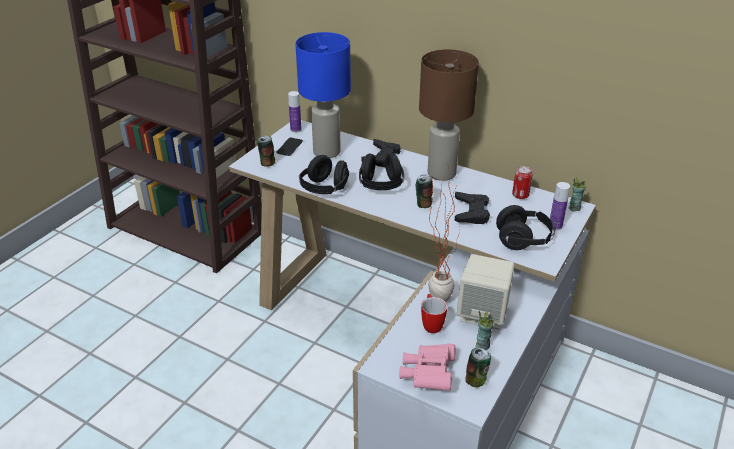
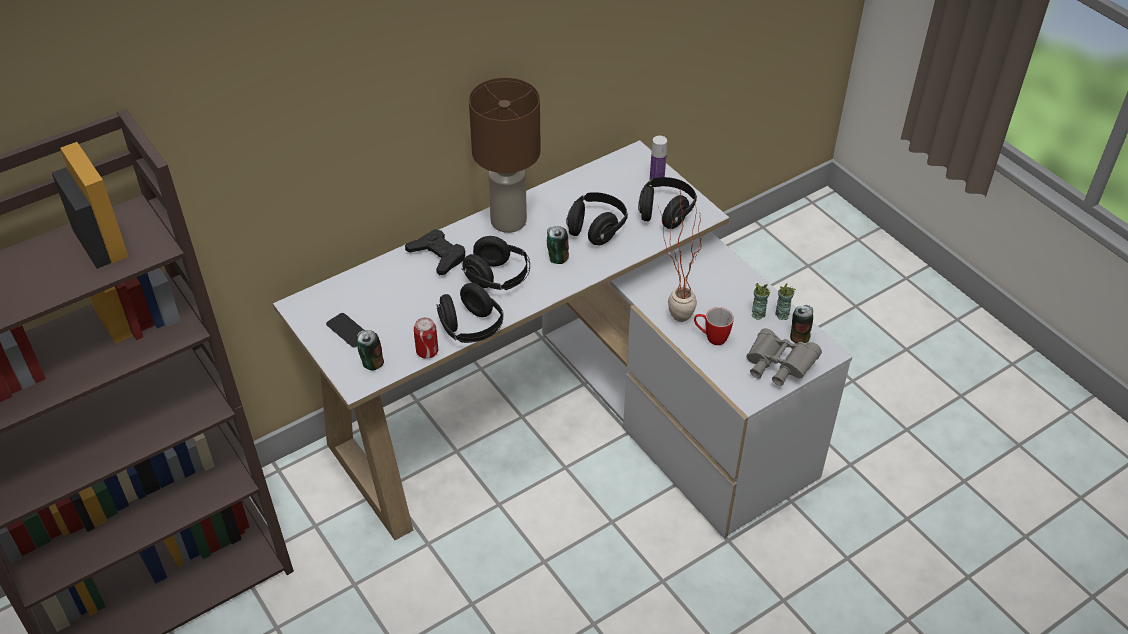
camera: 65 degrees left, 10 degrees up
(296, 129) = (307, 311): bottle -> none
(326, 152) = (386, 300): blue table lamp -> none
(428, 375) = (777, 367): pink binoculars -> grey binoculars
(471, 212) = (596, 229): black game controller -> black headphones
(483, 313) = (716, 295): beige speaker -> none
(520, 195) = (590, 182): can -> can (427, 351)
(574, 208) = (636, 156): cup -> cup (782, 314)

